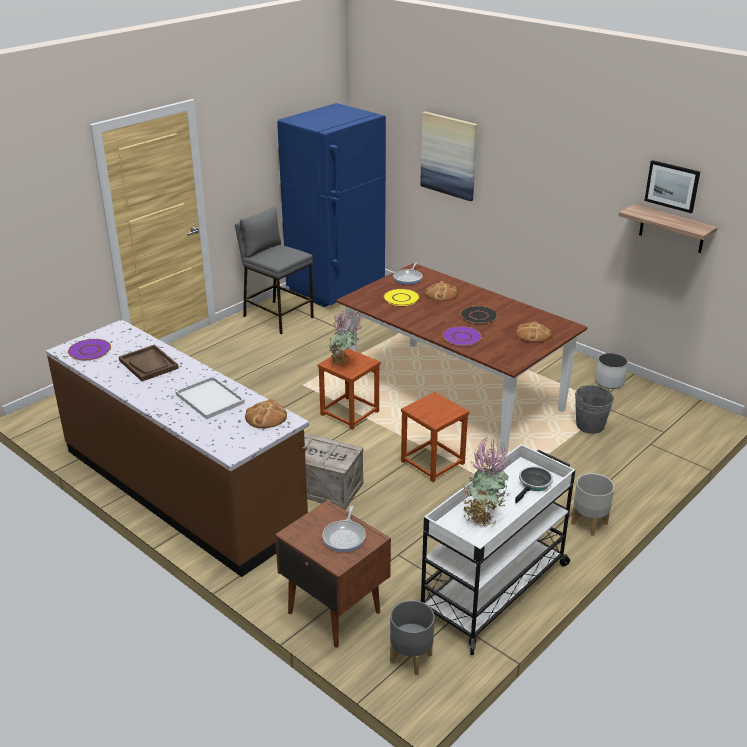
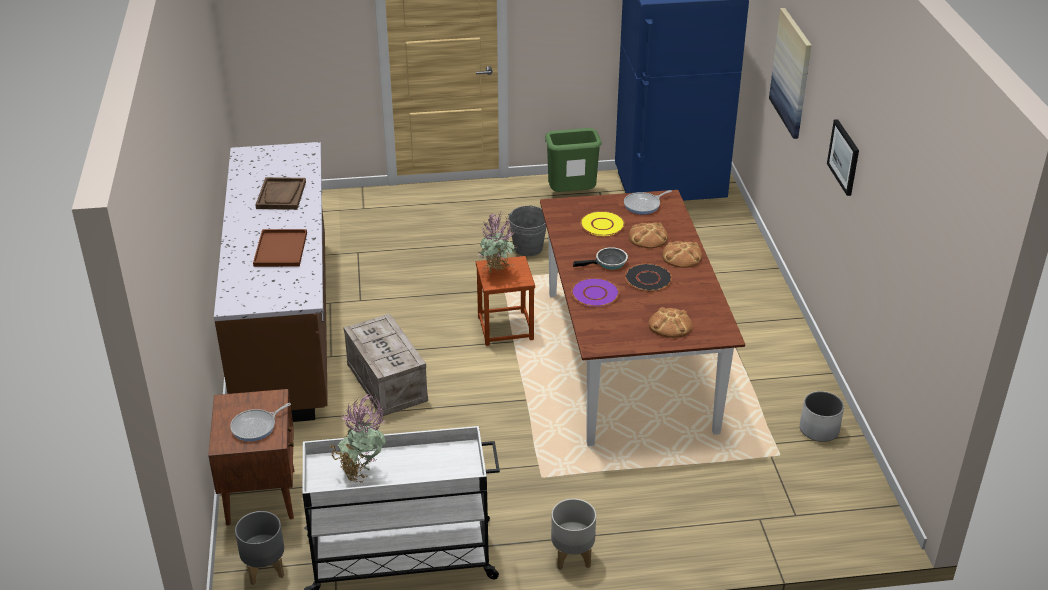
camera: 40 degrees right, 5 degrees up
(89, 350) = (258, 162): purple plate -> none
(208, 398) = (280, 248): white tray -> brown tray
(266, 416) = (297, 287): bread -> bread (682, 256)
(278, 317) = (572, 195): grey stool -> green trash can
(432, 462) = (512, 415): brown stool -> none
(534, 484) = (447, 470): frying pan -> frying pan (608, 263)
(590, 425) = (722, 464): grey bucket -> grey bucket (528, 248)
(672, 186) = (915, 210): picture -> picture (844, 157)
(672, 229) = (908, 267): shelf -> none

